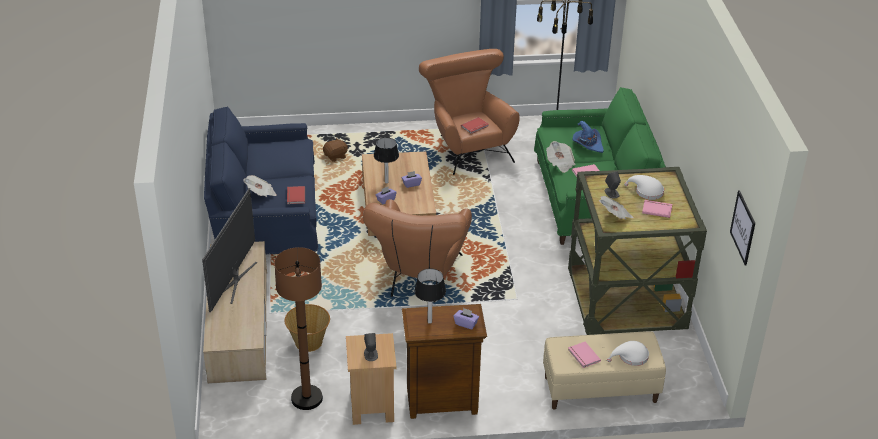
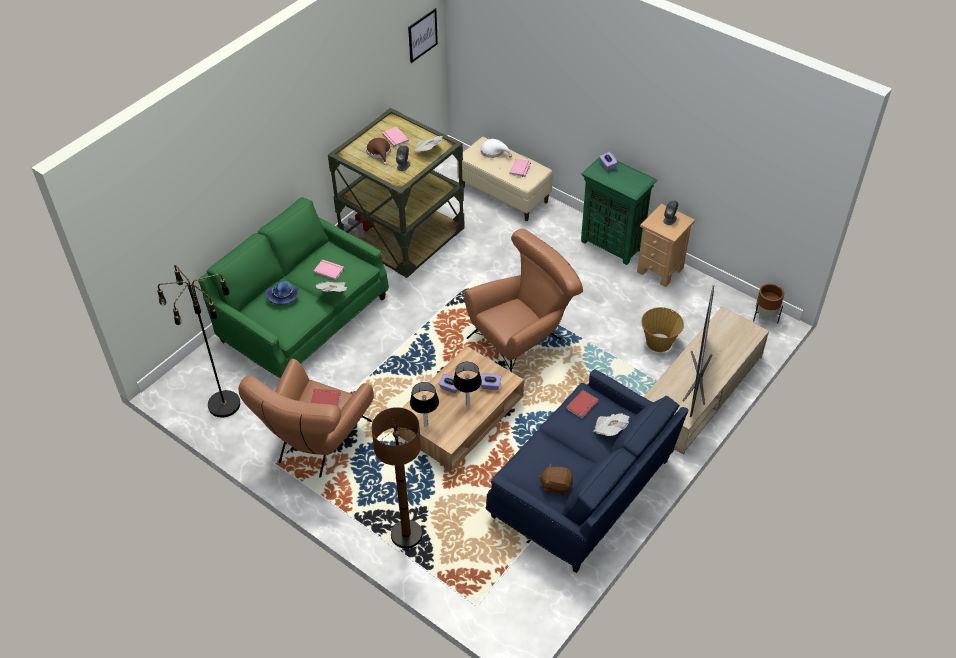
camera: 135 degrees left, 10 degrees up
(232, 423) = (765, 317): none -> brown planter
(234, 280) = (697, 377): television -> television turned 135 degrees clockwise
(307, 398) = (698, 302): brown floor lamp -> brown floor lamp (406, 535)
(335, 156) = (445, 524): brown plush toy -> brown plush toy (556, 485)
(429, 322) = (629, 179): table lamp -> table lamp (426, 425)
(441, 404) = (612, 245): brown cabinet -> green cabinet
(646, 191) = (379, 152): white hat -> brown hat

